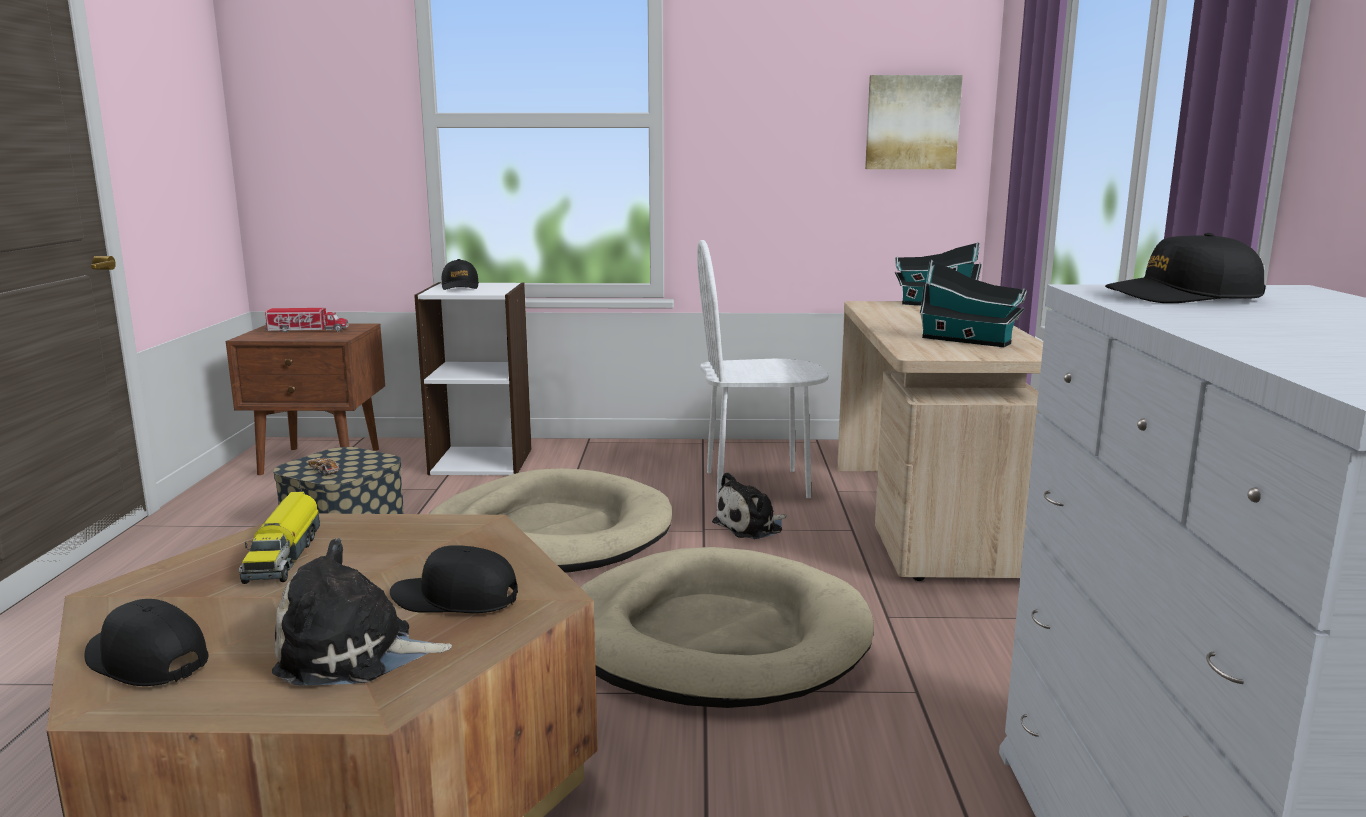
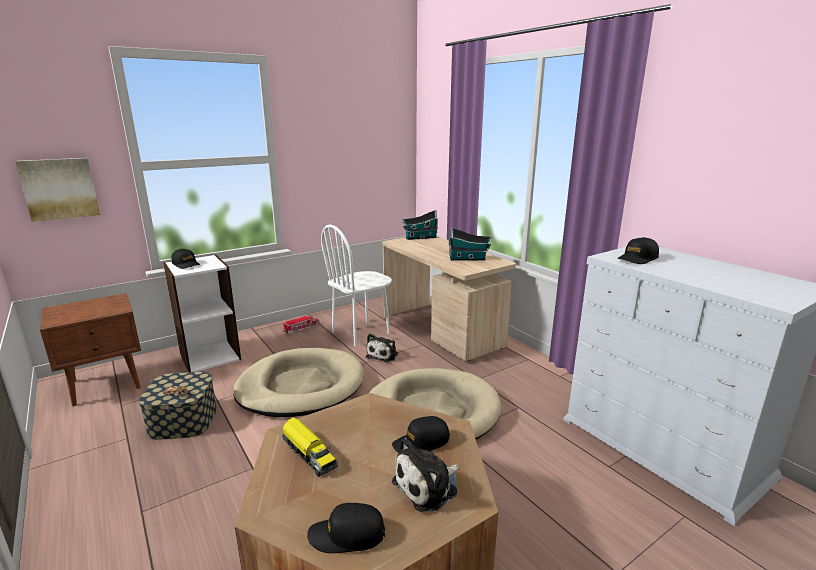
camera: 35 degrees left, 5 degrees up
(307, 330) = (86, 308): toy truck -> toy truck (301, 328)
(912, 122) = (386, 153): picture -> picture (60, 188)

